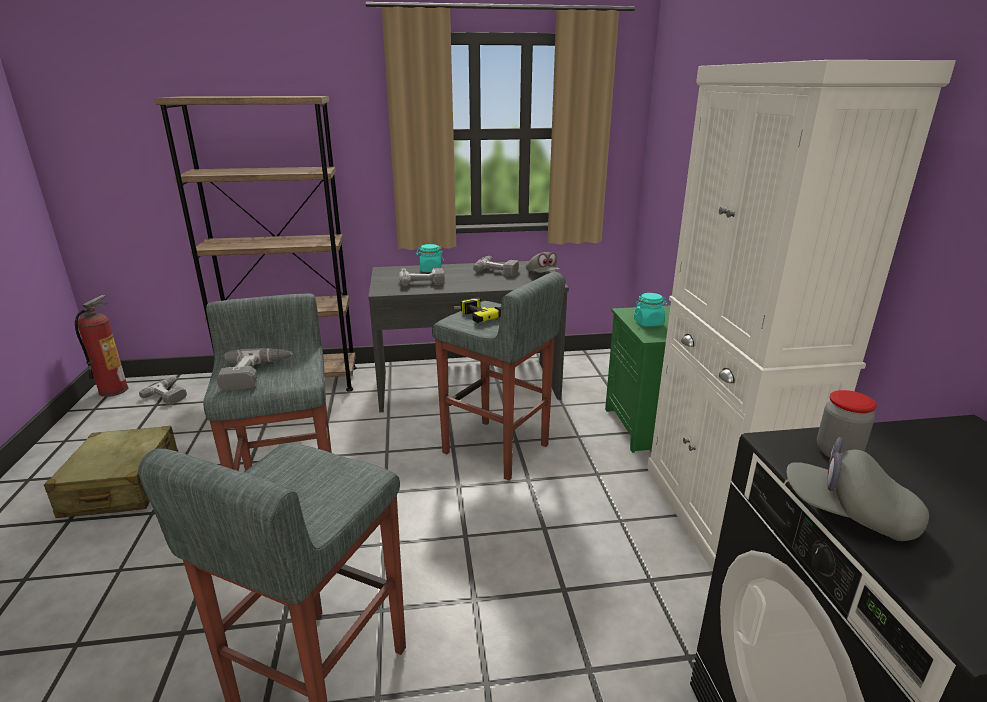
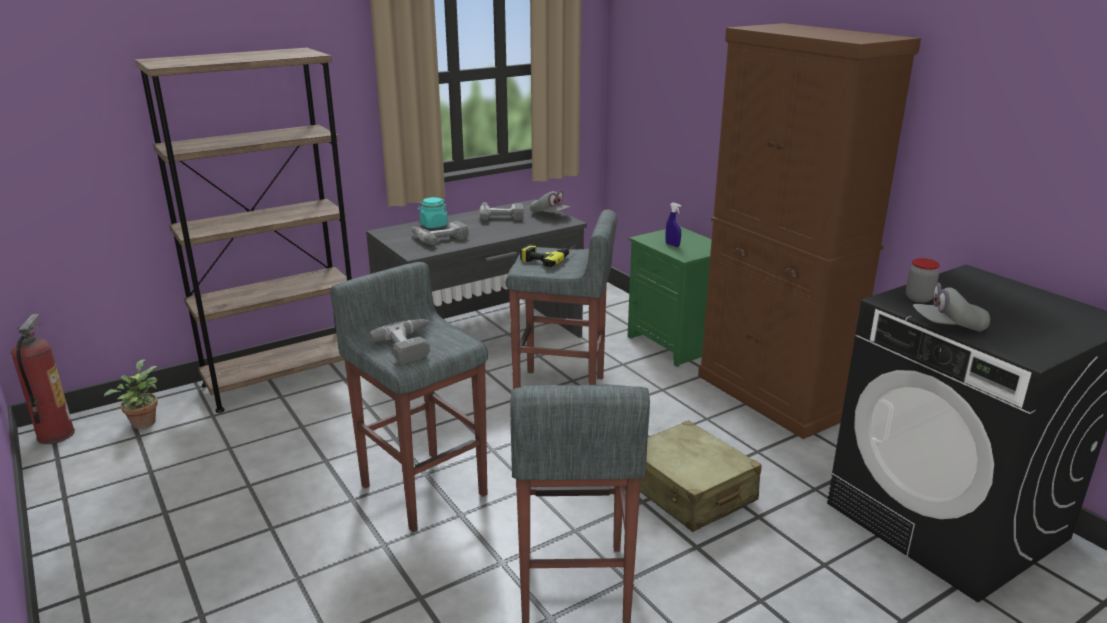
camera: 25 degrees left, 0 degrees up
(122, 486) = (204, 517): beige suitcase -> beige suitcase (689, 492)
(171, 394) = (143, 421): power drill -> potted plant
(648, 323) = (672, 245): turquoise jar -> blue spray bottle
(717, 514) = (772, 396): white cabinet -> brown cabinet

